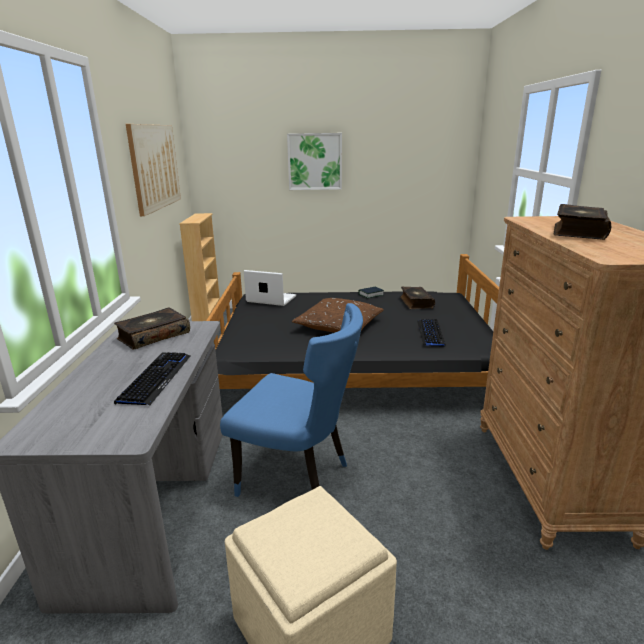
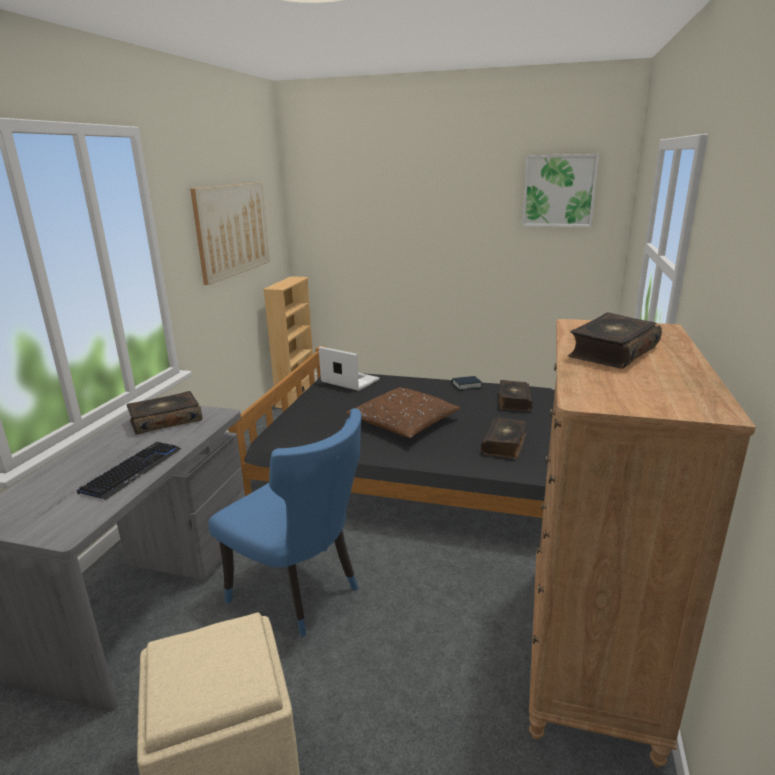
camera: 15 degrees right, 0 degrees up
(315, 161) = (425, 222): picture -> picture (559, 191)
(430, 333) = (505, 444): keyboard -> book

